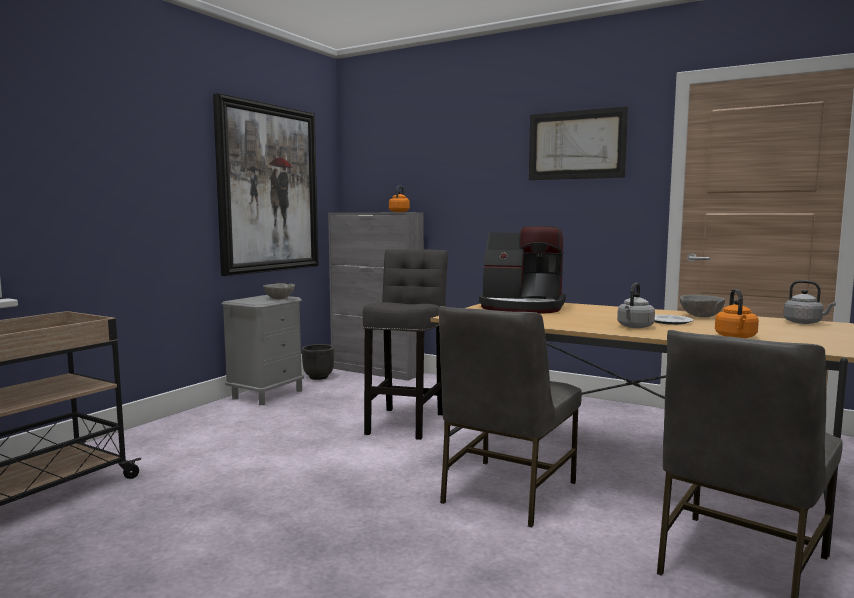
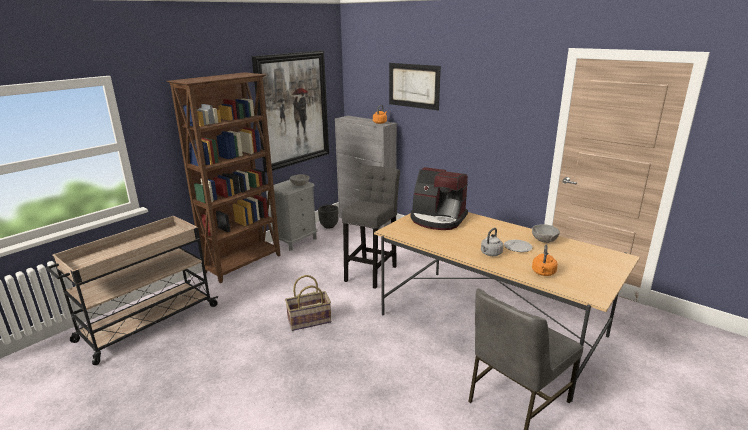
camera: 10 degrees right, 15 degrees up
(182, 423) = (244, 264): none -> brown bookcase
(318, 486) = (309, 321): none -> basket
(506, 492) = (410, 336): grey chair -> none
(576, 145) = (497, 91): picture -> picture (413, 86)
(804, 322) = (606, 254): grey kettle -> none

